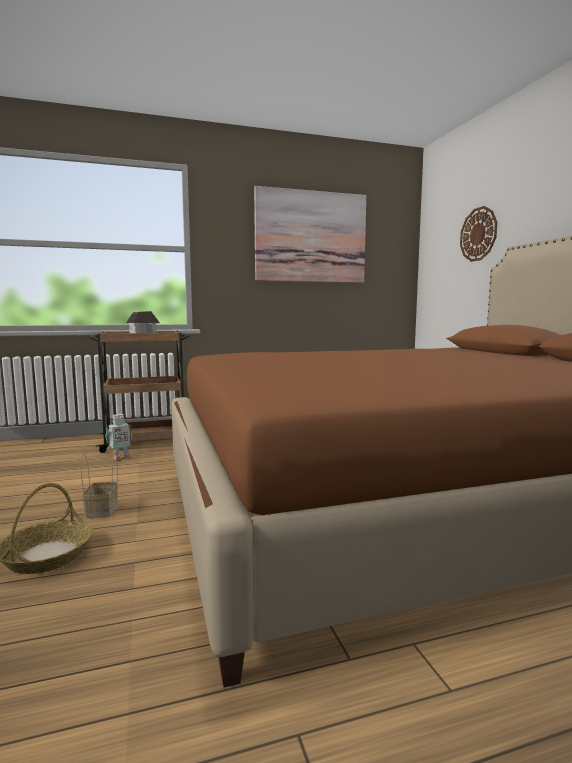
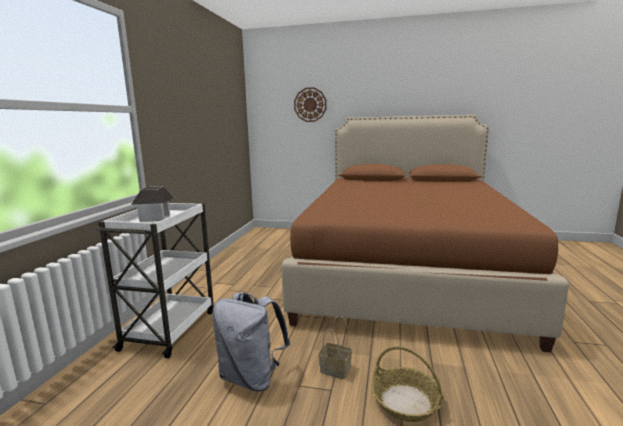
camera: 60 degrees left, 5 degrees up
(80, 482) = (251, 377): none -> grey backpack
(120, 457) = (202, 348): toy robot -> none
(146, 442) = (170, 328): brown cart -> white cart
(311, 237) = (204, 97): picture -> none

